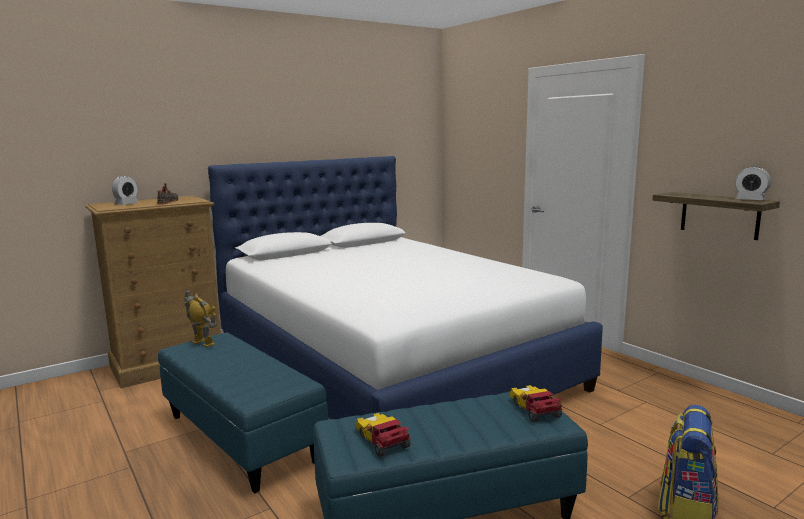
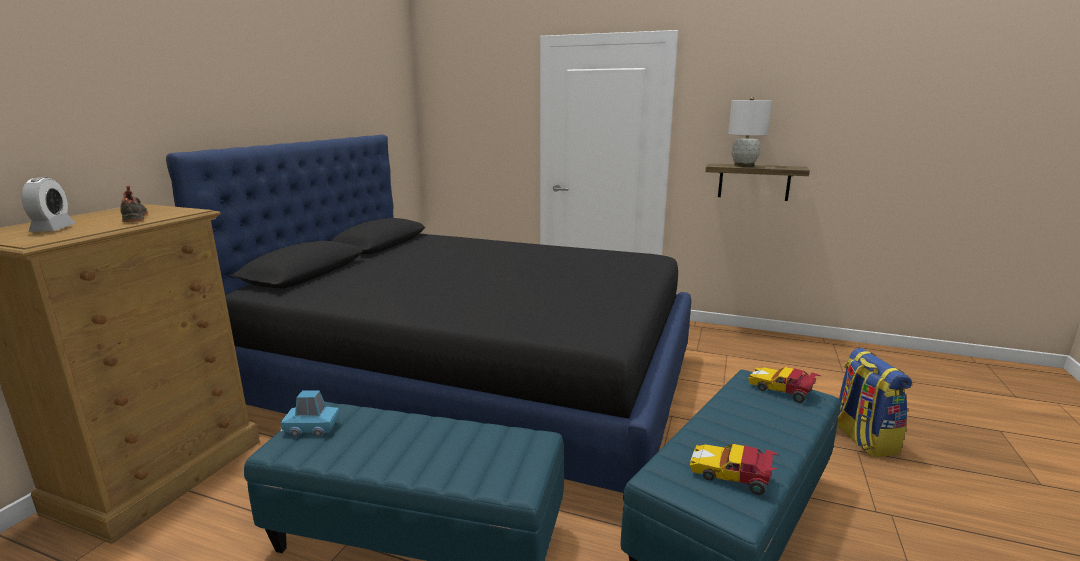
camera: 35 degrees left, 5 degrees up
(203, 343) = (311, 427): toy robot -> blue toy car
(388, 363) = (474, 382): white bed -> black bed
(699, 196) = (744, 166): none -> white table lamp
(750, 200) = (788, 167): alarm clock -> none

